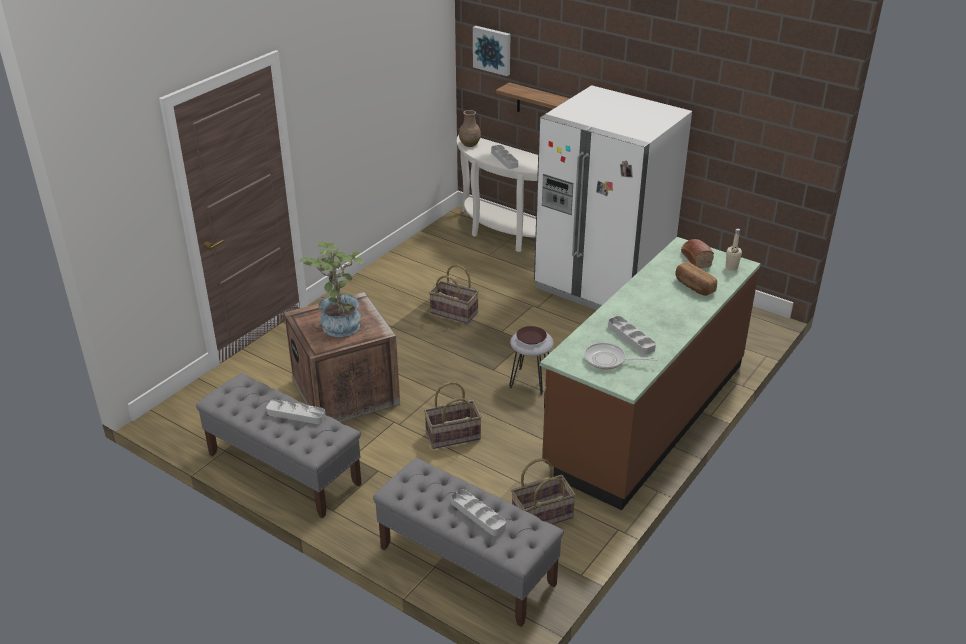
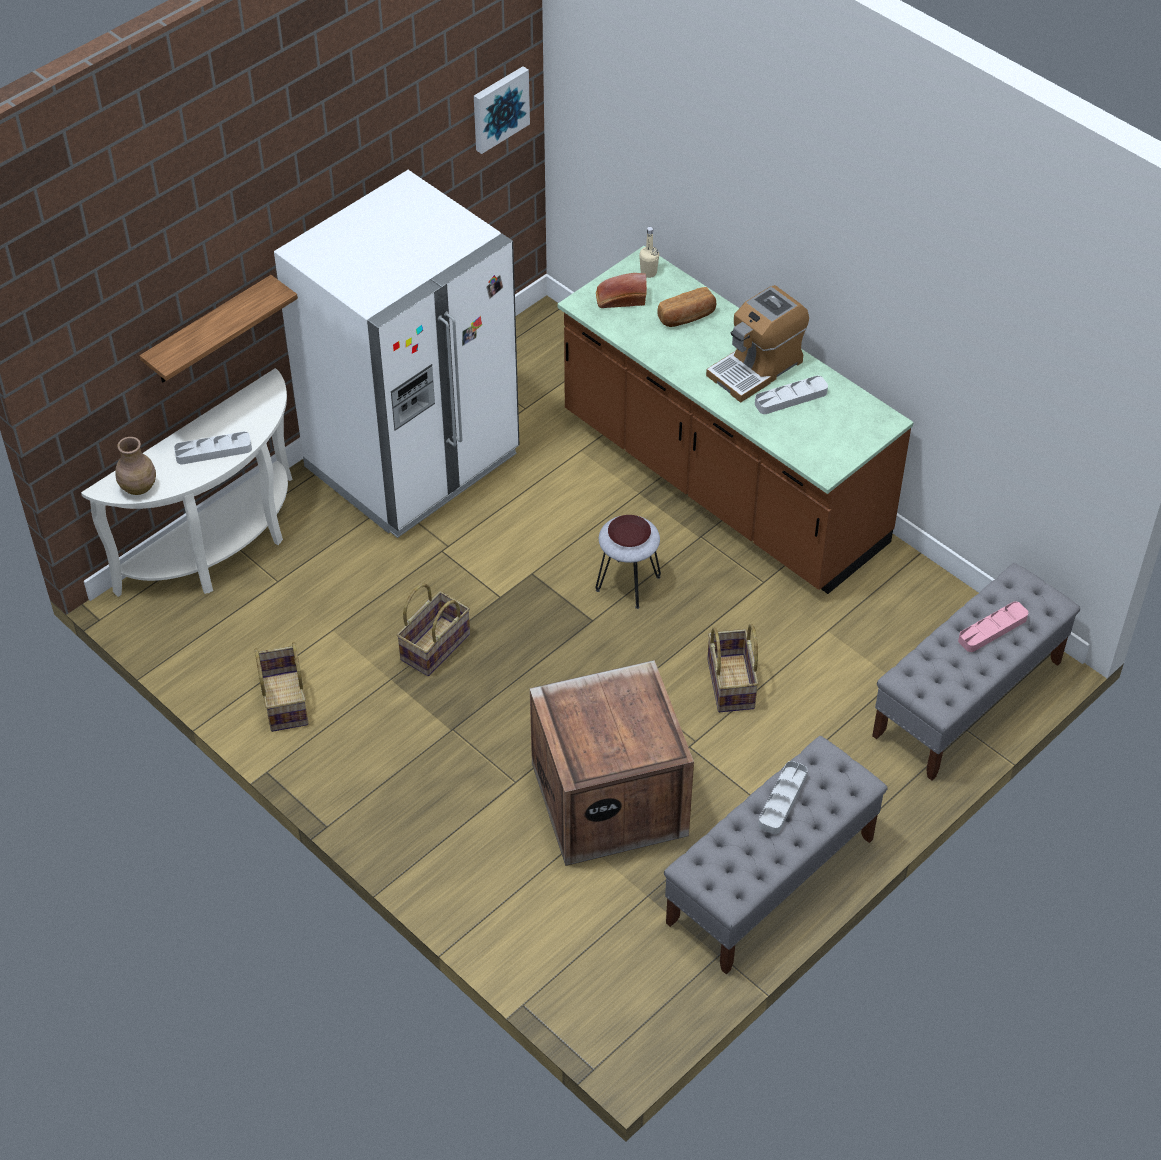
camera: 80 degrees left, 15 degrees up
(339, 322) = (608, 723): potted plant -> none
(478, 515) = (992, 629): grey tray -> pink tray
(492, 50) = (101, 335): picture -> picture (499, 108)
(542, 515) = (891, 615): basket -> basket (283, 701)
(608, 360) = (834, 427): frying pan -> none
(656, 320) = (756, 368): none -> coffee machine

